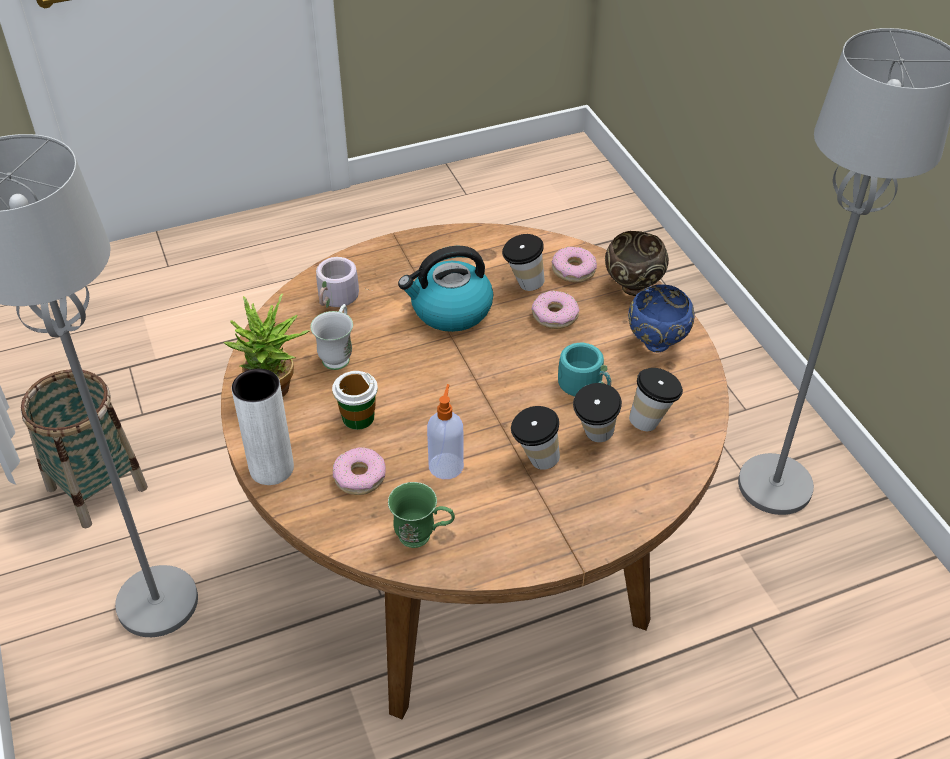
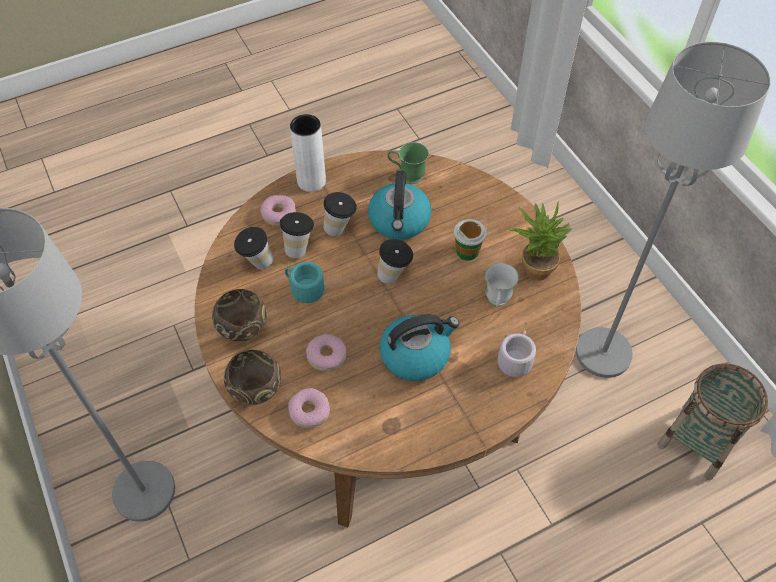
camera: 175 degrees right, 10 degrees up
(271, 468) = (514, 211): white vase -> white vase (311, 181)
(359, 477) = (455, 209): donut -> donut (279, 214)
(446, 465) = (399, 221): soap dispenser -> kettle
(522, 284) = (355, 389): cup -> cup (394, 275)
(656, 345) = (244, 331): blue bowl -> brown bowl

